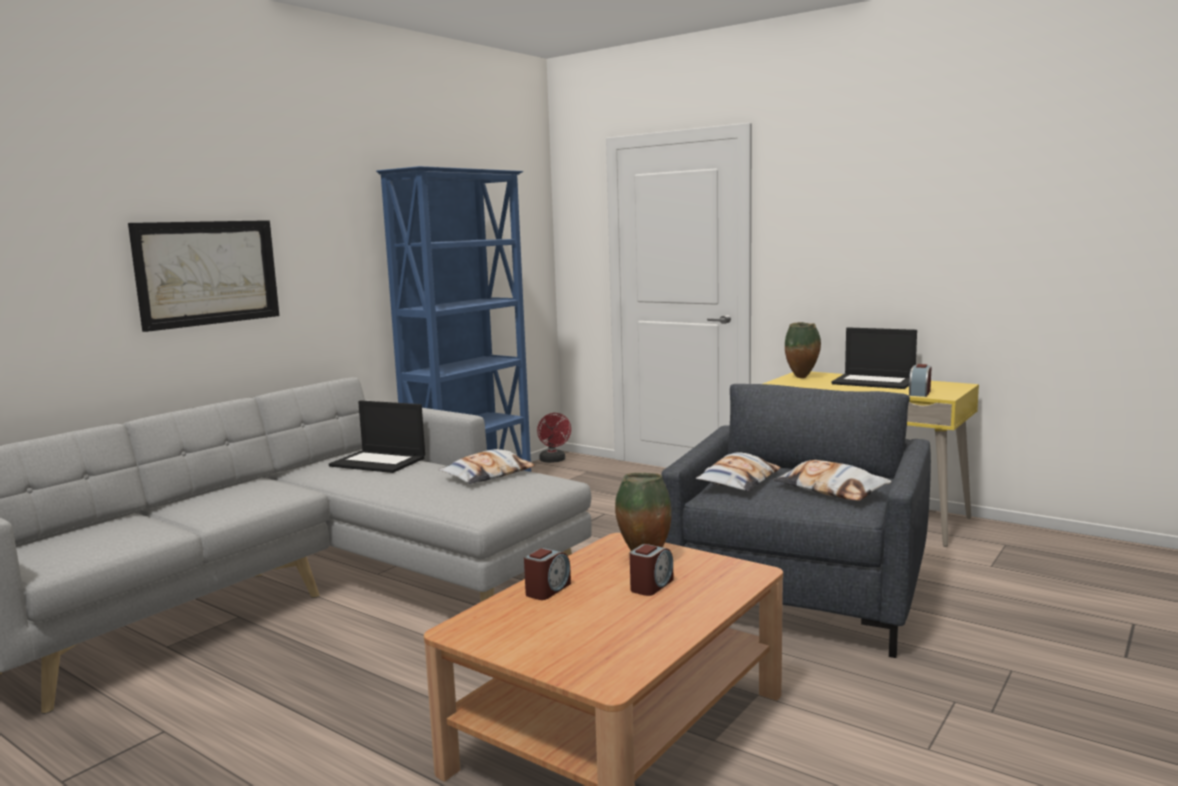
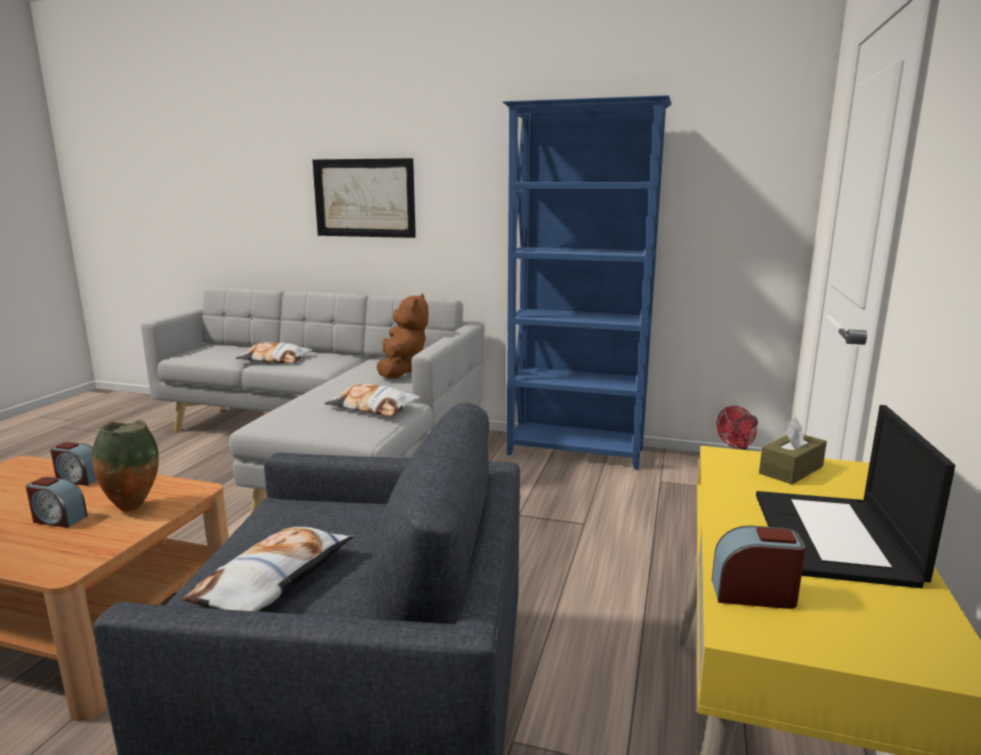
camera: 70 degrees right, 5 degrees up
(379, 462) = (402, 372): laptop -> brown plush toy
(738, 481) = (322, 512): pillow -> pillow (275, 360)
(802, 378) = (791, 470): vase -> brown tissue box

